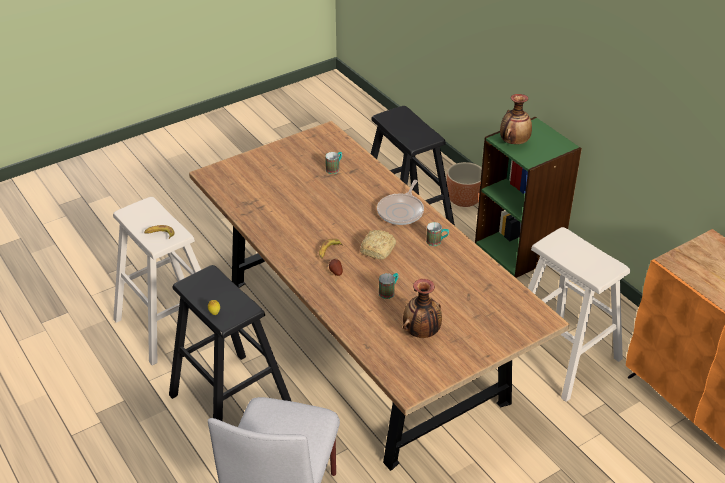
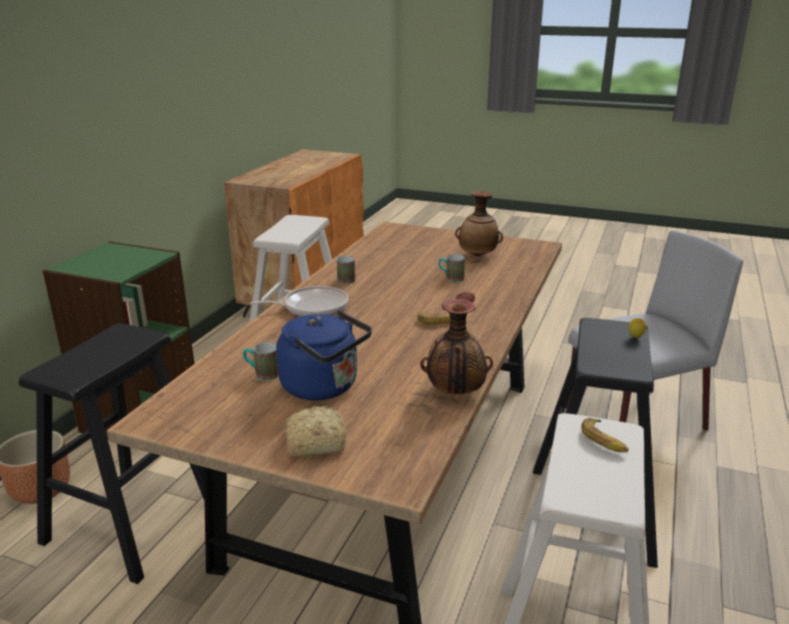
camera: 125 degrees left, 15 degrees down
(300, 182) = (324, 387): none -> blue kettle
(378, 249) = (396, 299): bread -> bread (314, 443)
(514, 142) = (121, 268): vase -> vase (455, 393)

